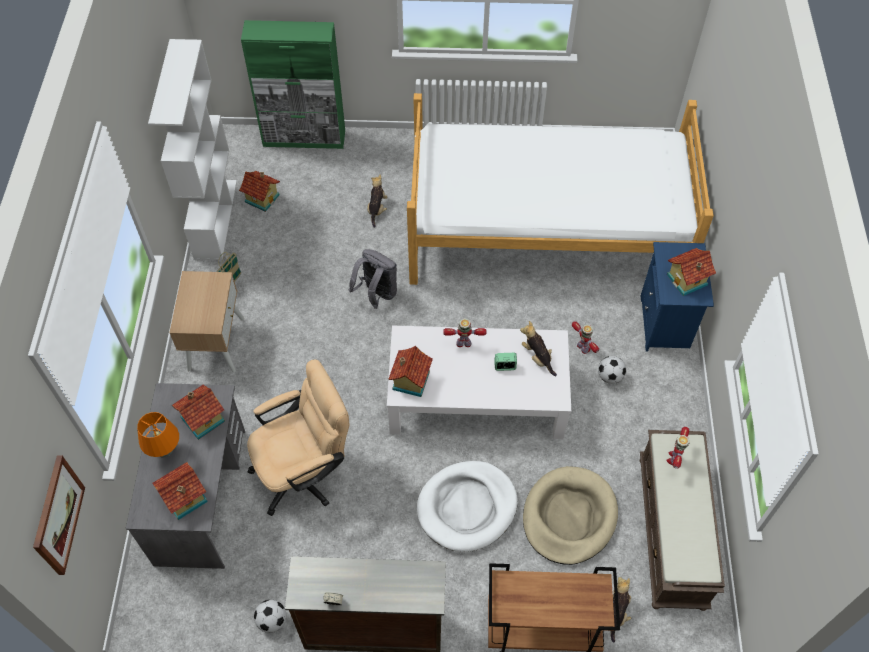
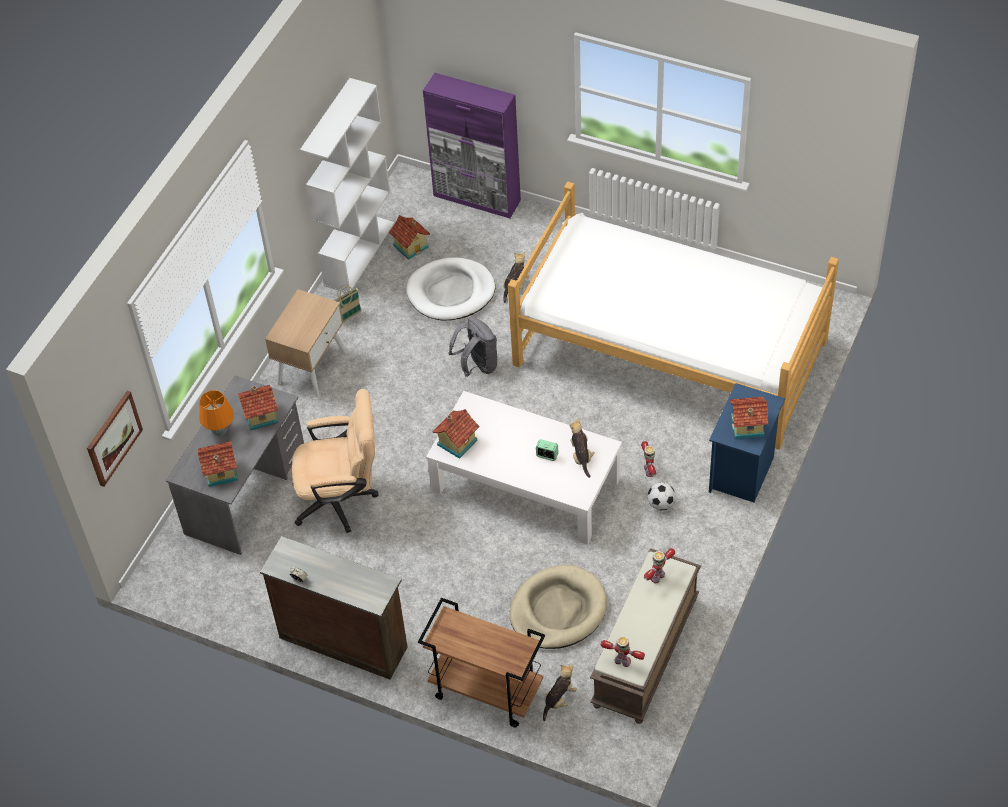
camera: 25 degrees right, 5 degrees down
(272, 620) = (262, 607): football -> none
(304, 138) = (477, 198): green cabinet -> purple cabinet
(464, 343) = (520, 425): toy robot -> toy robot (623, 661)
(467, 507) = (470, 573): white dog bed -> white dog bed (451, 292)

